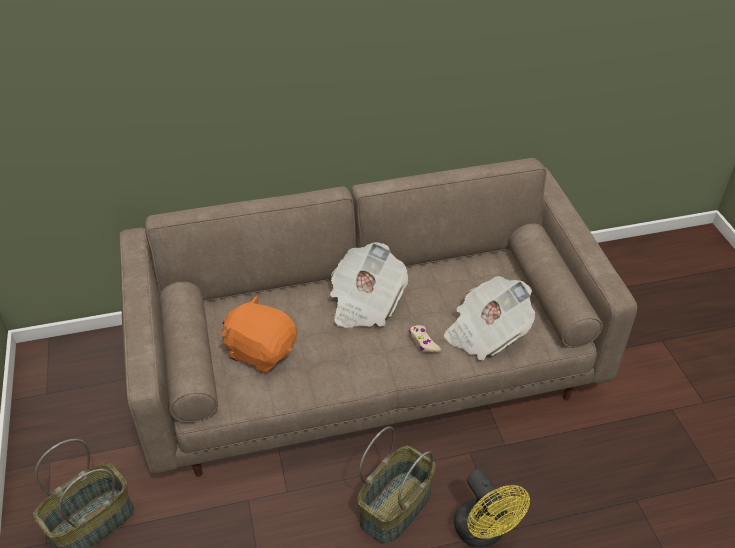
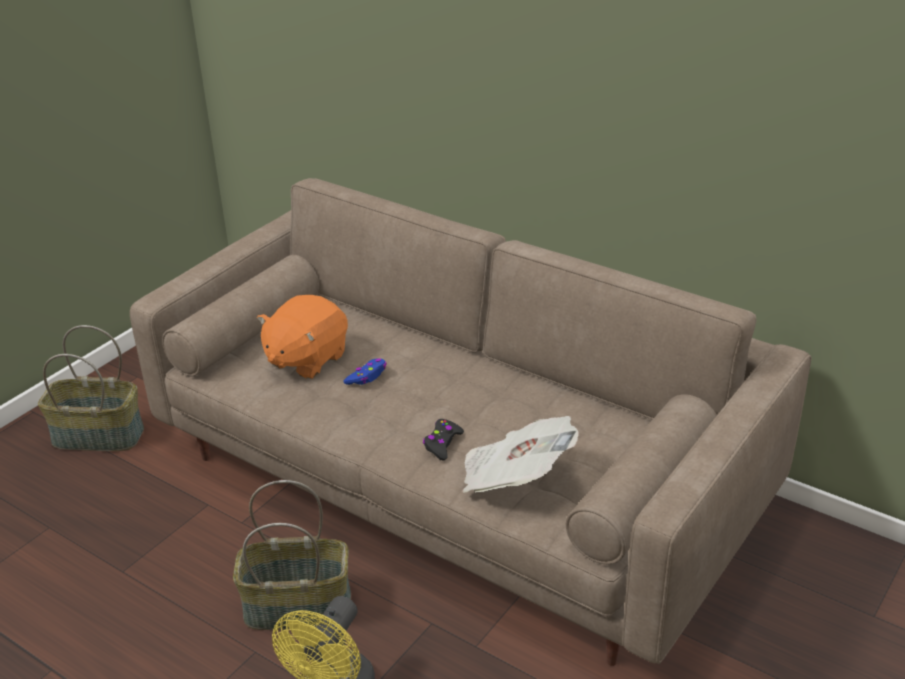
camera: 50 degrees right, 10 degrees down
(261, 351) = (306, 359): orange plush toy -> orange plush toy turned 135 degrees counterclockwise
(318, 334) = (367, 377): none -> blue game controller
(365, 303) = (447, 380): newspaper -> none
(423, 342) = (442, 444): beige game controller -> black game controller

